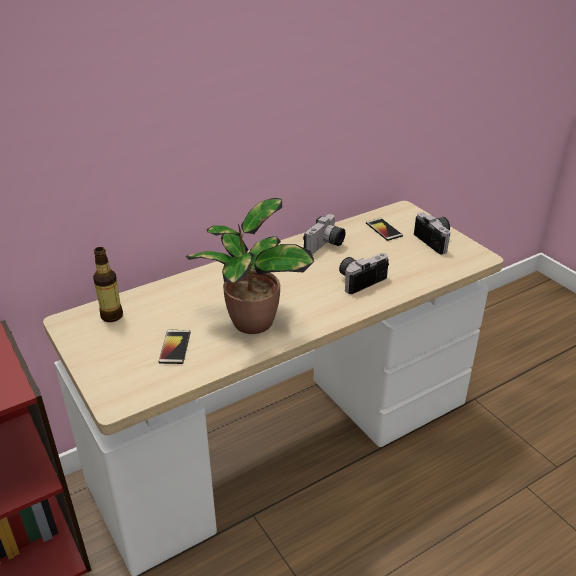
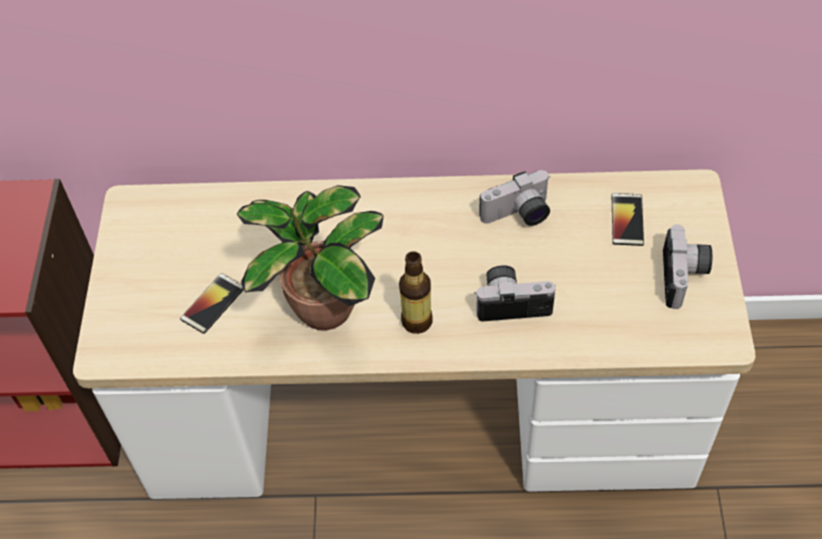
camera: 35 degrees right, 20 degrees up
(111, 316) = (179, 219): bottle -> bottle (416, 321)

